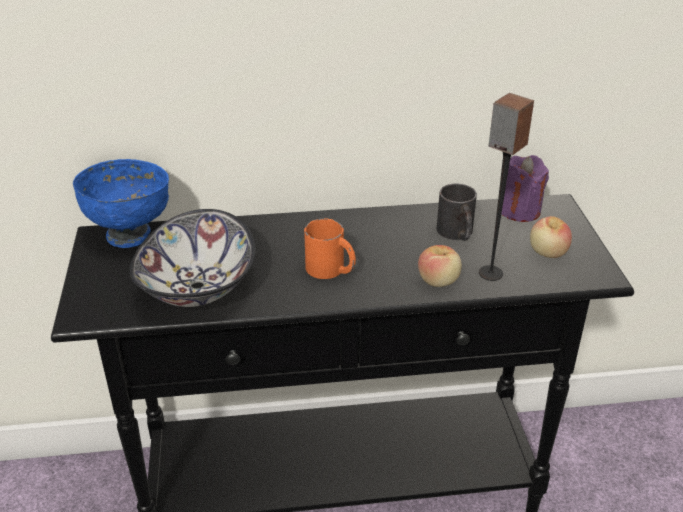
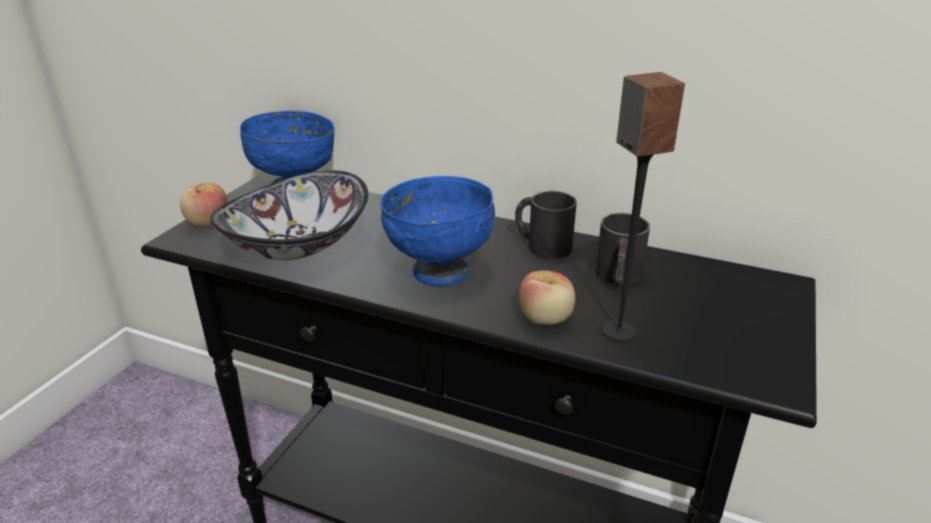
camera: 30 degrees right, 5 degrees down
(331, 270) = (439, 270): orange mug -> blue bowl
(384, 224) = (541, 245): none -> black mug
(519, 210) = (722, 276): purple candle -> none
(547, 253) = (719, 333): apple -> apple (208, 223)

